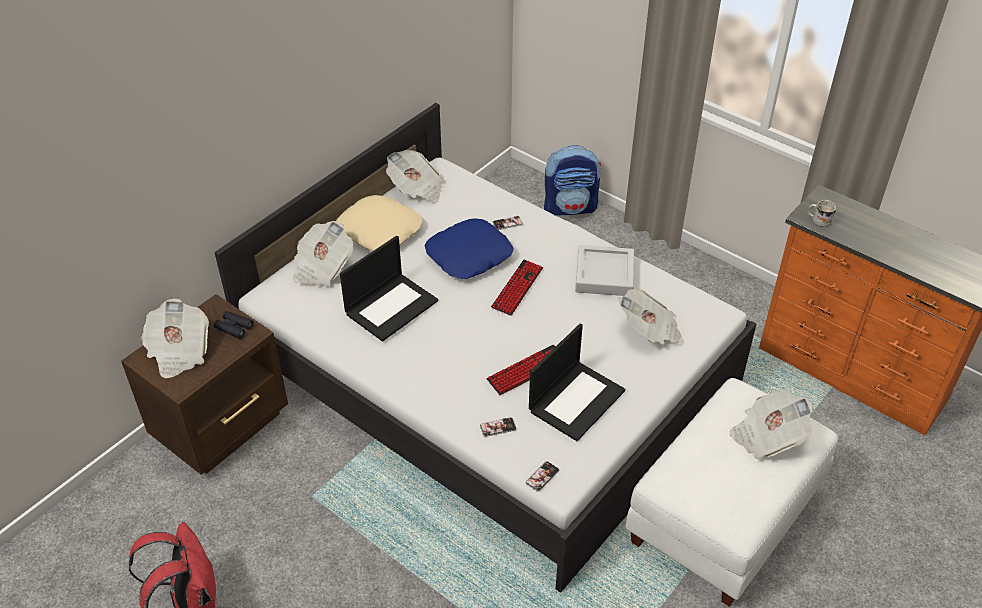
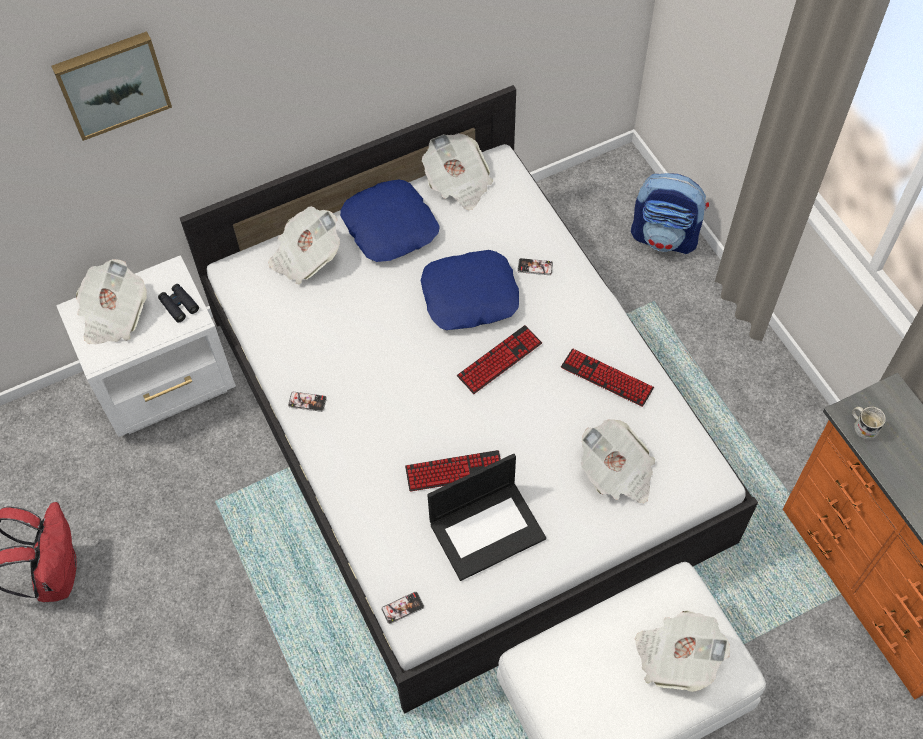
camera: 25 degrees right, 15 degrees up
(160, 113) = (112, 83): none -> picture
(223, 425) = (167, 384): brown nightstand -> white nightstand
(379, 230) = (390, 227): beige pillow -> blue pillow
(391, 306) = (353, 334): laptop -> none
(498, 427) = (388, 530): phone -> phone (307, 402)
(604, 275) = (606, 378): grey tray -> keyboard

